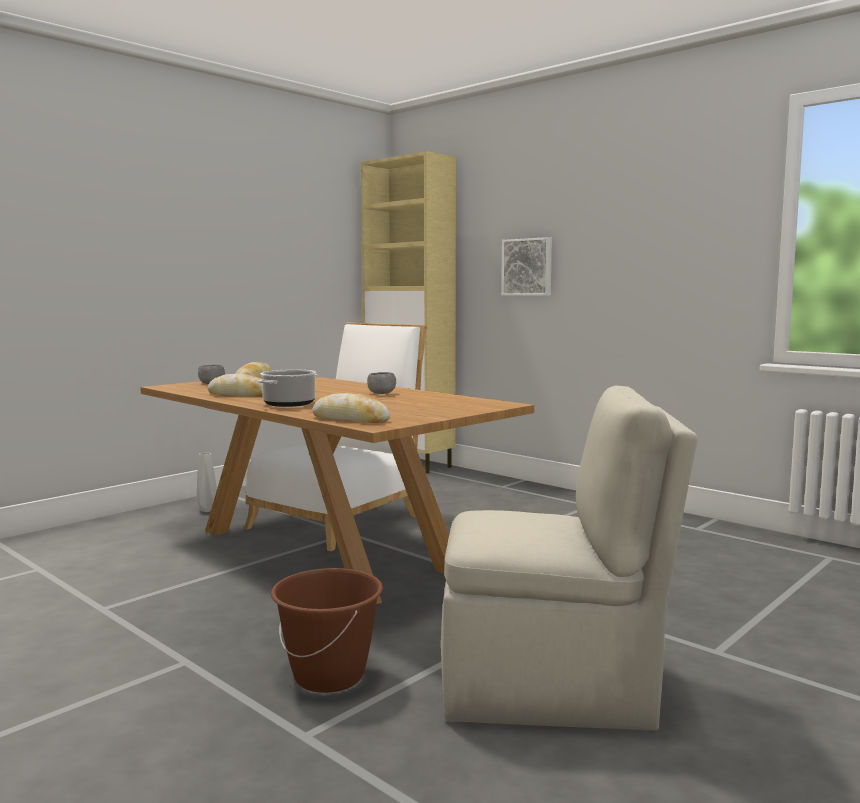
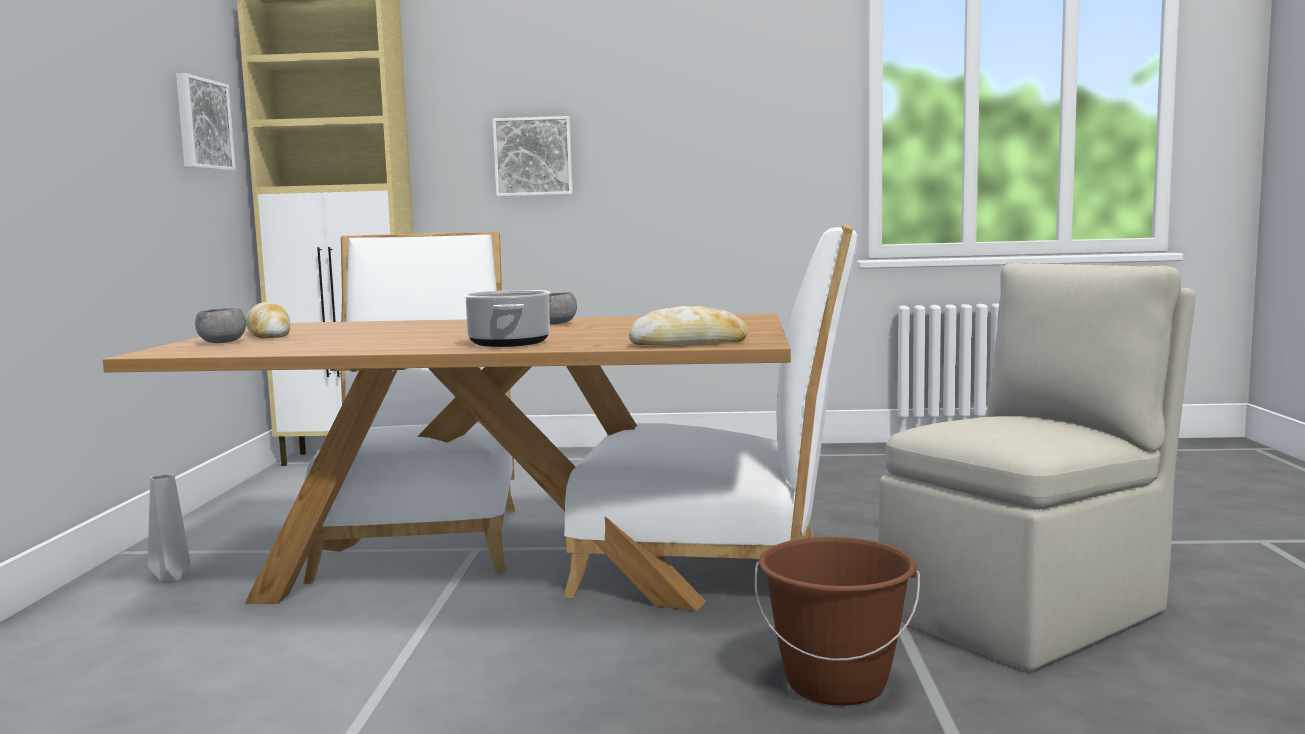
camera: 40 degrees left, 0 degrees up
(240, 394) = (364, 345): bread -> none
(320, 250) = (202, 124): none -> picture
(438, 585) = (718, 566): none -> white chair

